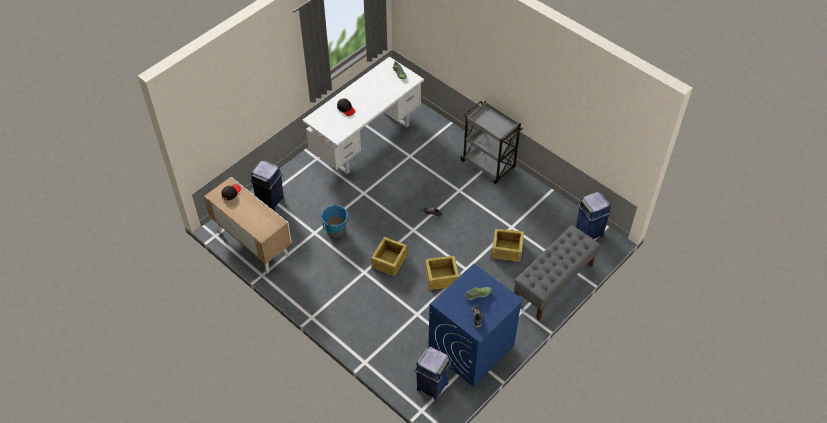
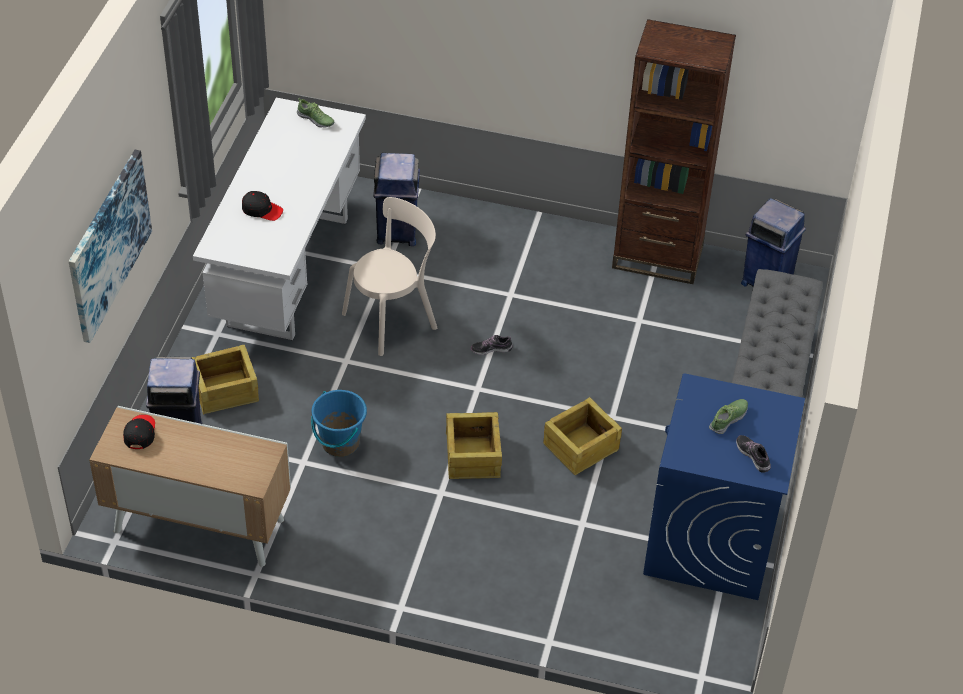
camera: 30 degrees left, 5 degrees down
(244, 103) = (108, 244): none -> picture
(397, 181) = (393, 319): none -> beige chair
(432, 386) = (691, 630): blue trash can -> blue trash can (397, 232)
(489, 165) = (532, 235): grey cart -> none
(507, 250) = (658, 360): crate -> crate (226, 391)
(542, 199) = (657, 257): none -> brown bookcase

